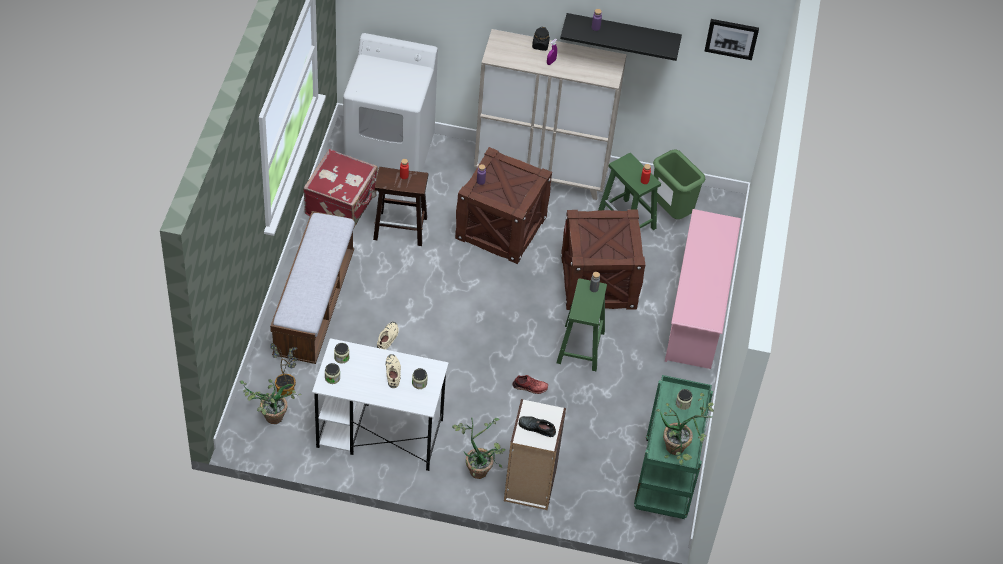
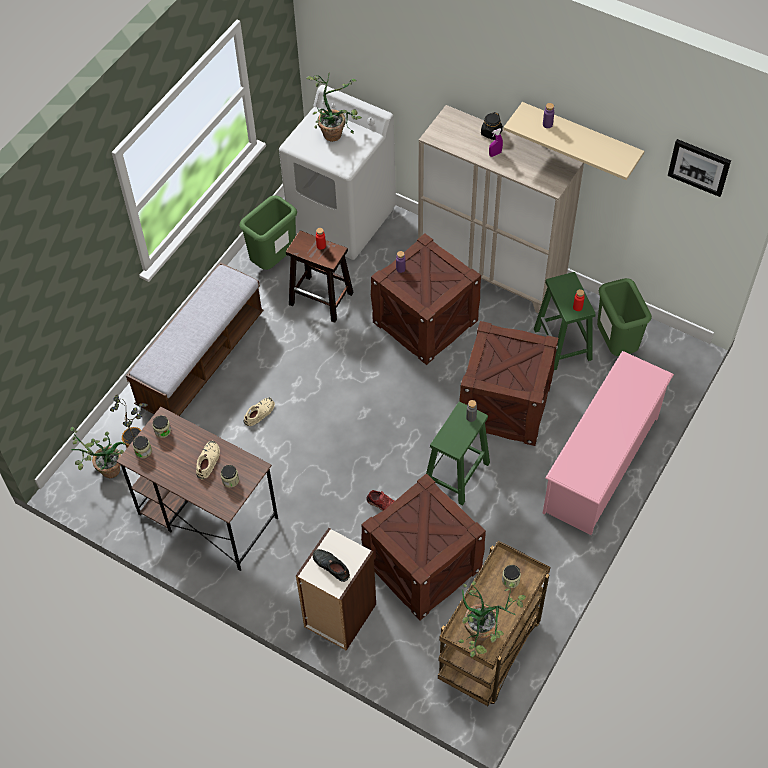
camera: 25 degrees right, 5 degrees up
(342, 204) = (273, 260): red suitcase -> green trash can
(379, 433) = (206, 515): white desk -> brown desk
(479, 466) = (294, 580): potted plant -> potted plant (335, 131)
(583, 427) = (422, 566): none -> crate
(622, 34) = (580, 138): black shelf -> beige shelf
(666, 480) = (490, 652): green cart -> brown cart

